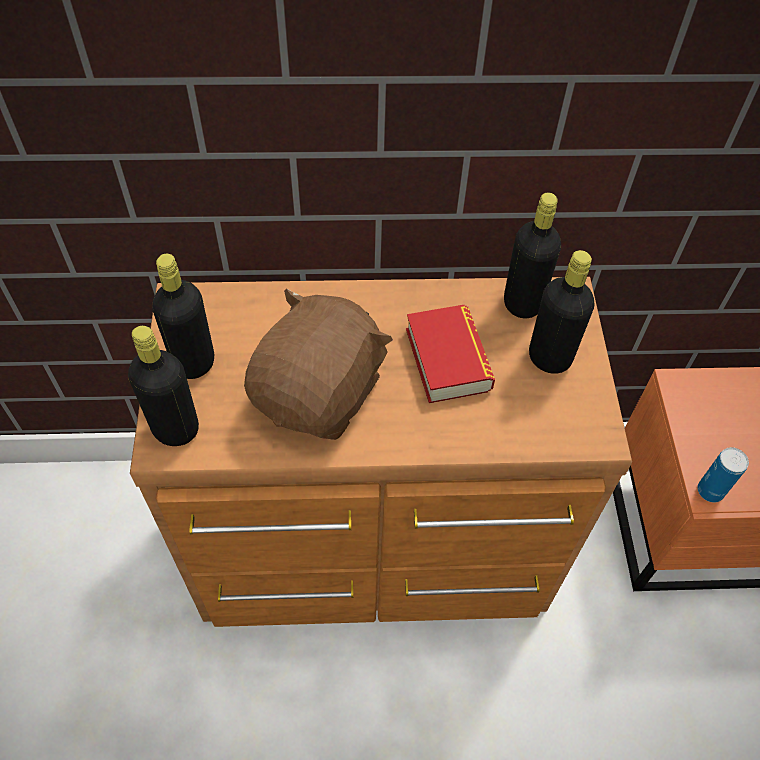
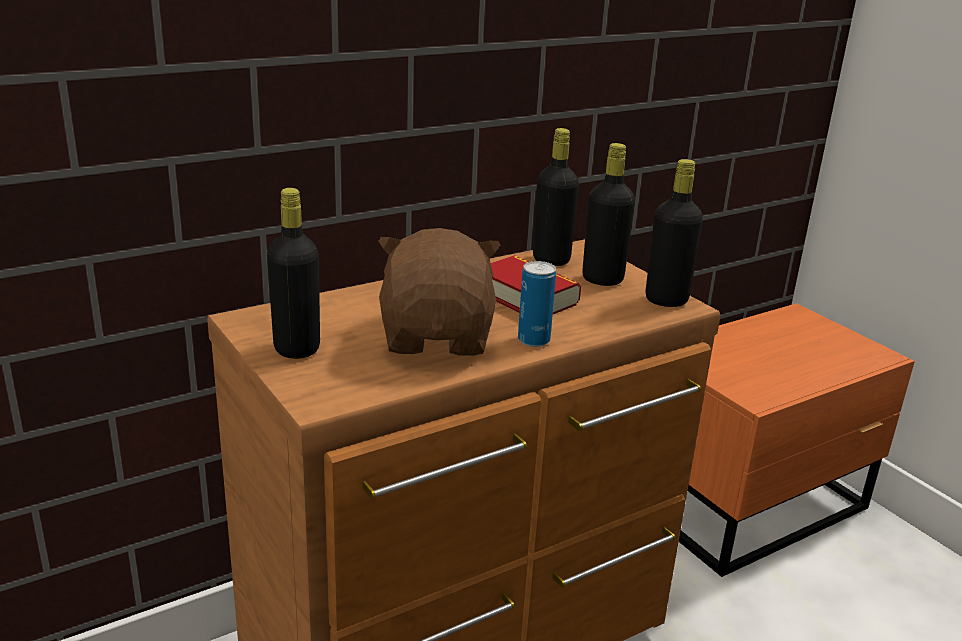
camera: 30 degrees left, 30 degrees down
(176, 429) = (320, 389): black bottle -> black bottle (666, 300)
(710, 491) = (753, 398): can -> can (533, 340)

